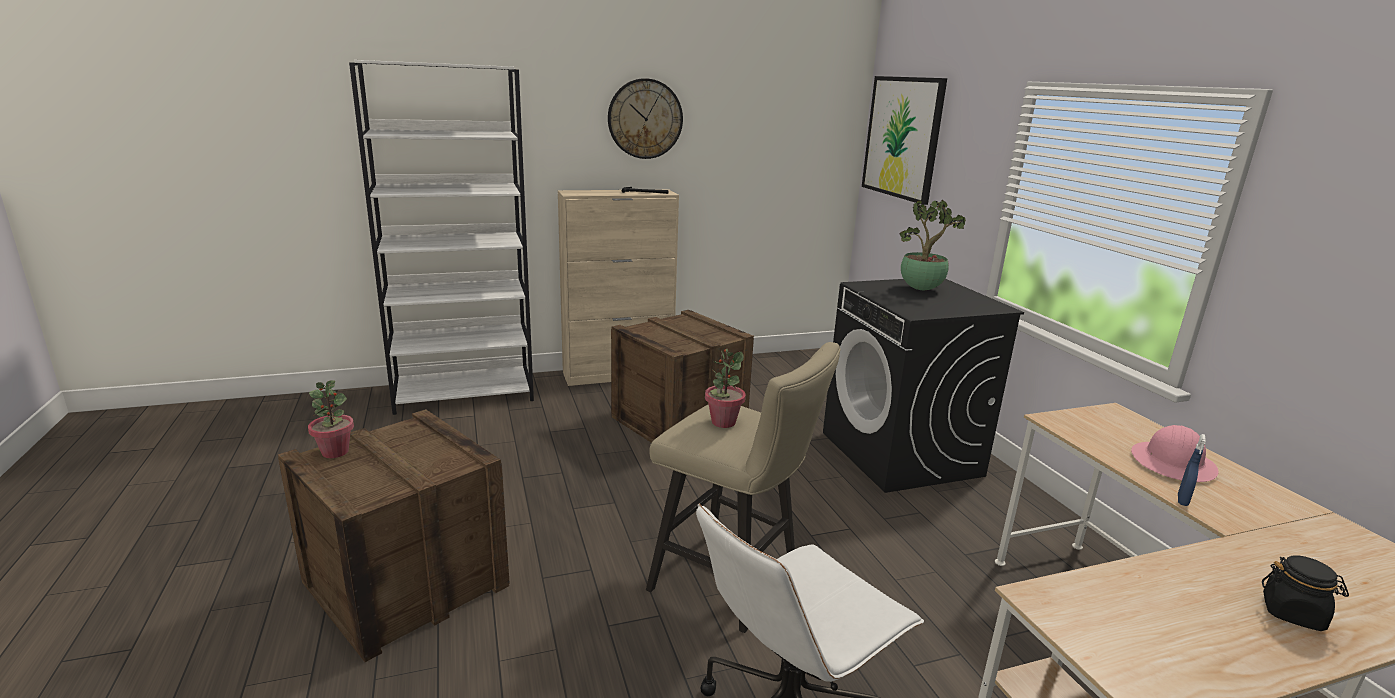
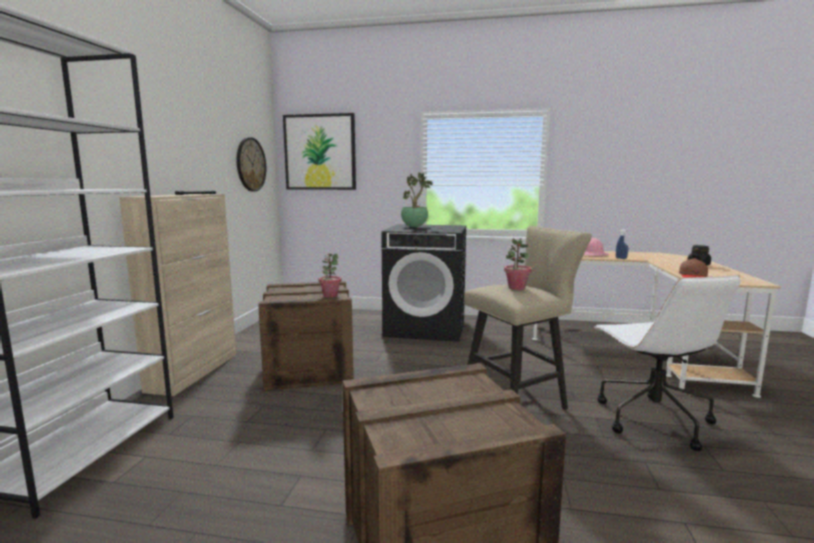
camera: 60 degrees left, 10 degrees down
(335, 452) = (397, 434): potted plant -> potted plant (330, 295)
(645, 119) = (171, 130): wall clock -> wall clock (250, 164)
(1081, 593) = (693, 276): none -> brown cap

